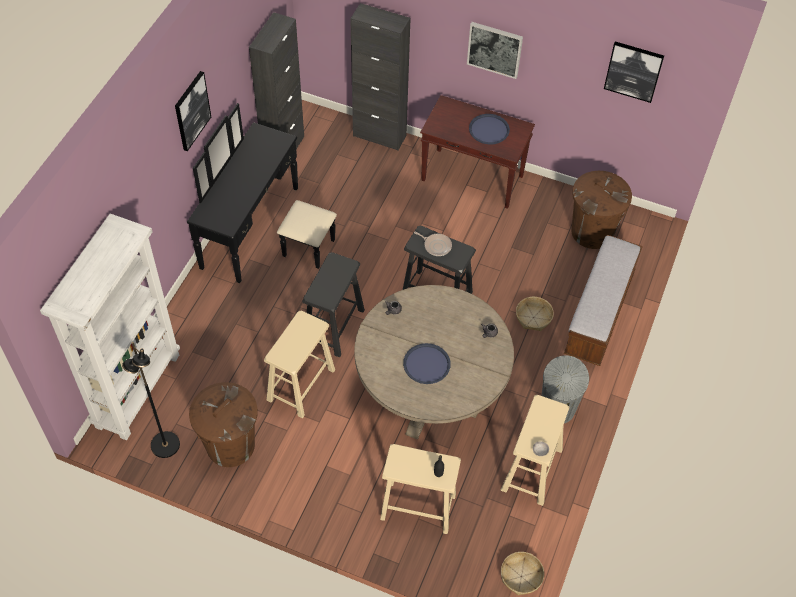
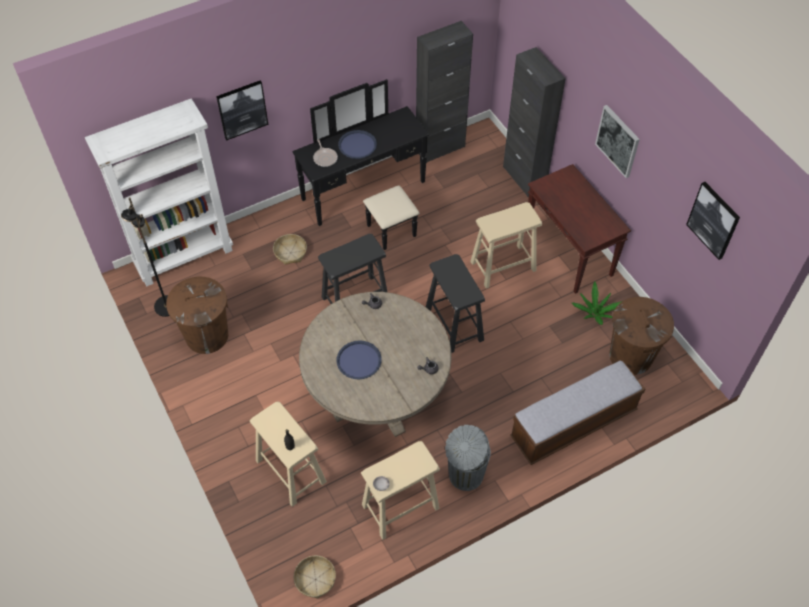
camera: 40 degrees right, 0 degrees up
(191, 111) = (324, 60): picture -> picture (242, 109)
(301, 384) = (293, 325): beige stool -> beige stool (503, 266)
(436, 246) = (455, 277): frying pan -> frying pan (325, 158)
(489, 129) = (586, 213): blue tray -> blue tray (357, 145)
(533, 317) = (514, 391): basket -> basket (290, 252)
(536, 214) = (595, 313): none -> potted plant

